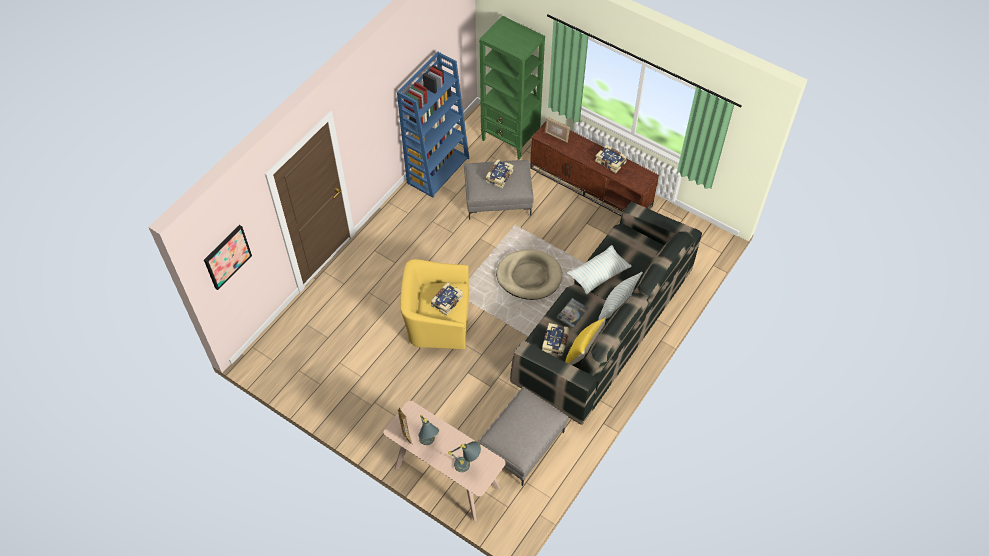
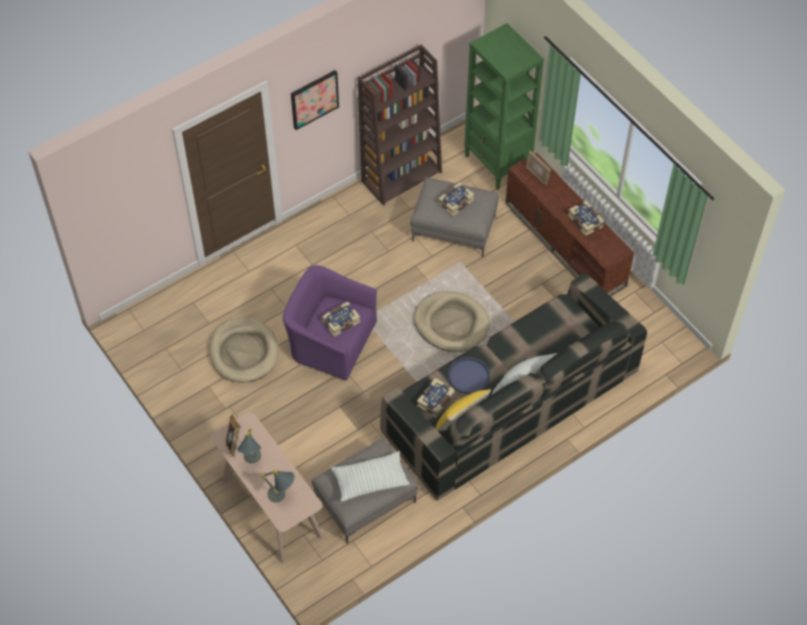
camera: 20 degrees right, 0 degrees up
(227, 256) = (112, 204): picture -> picture (314, 99)
(368, 352) = (244, 352): none -> beige dog bed
(437, 321) = (331, 342): yellow armchair -> purple armchair
(438, 169) = (402, 176): blue bookcase -> brown bookcase
(572, 313) = (468, 376): book -> blue tray
(598, 274) = (516, 342): pillow -> pillow (370, 481)

